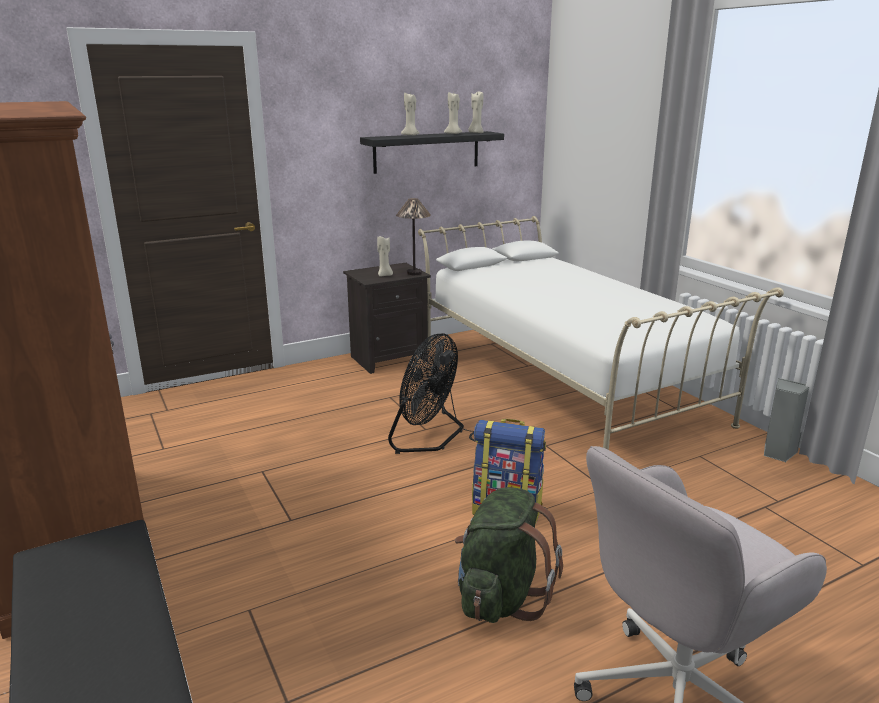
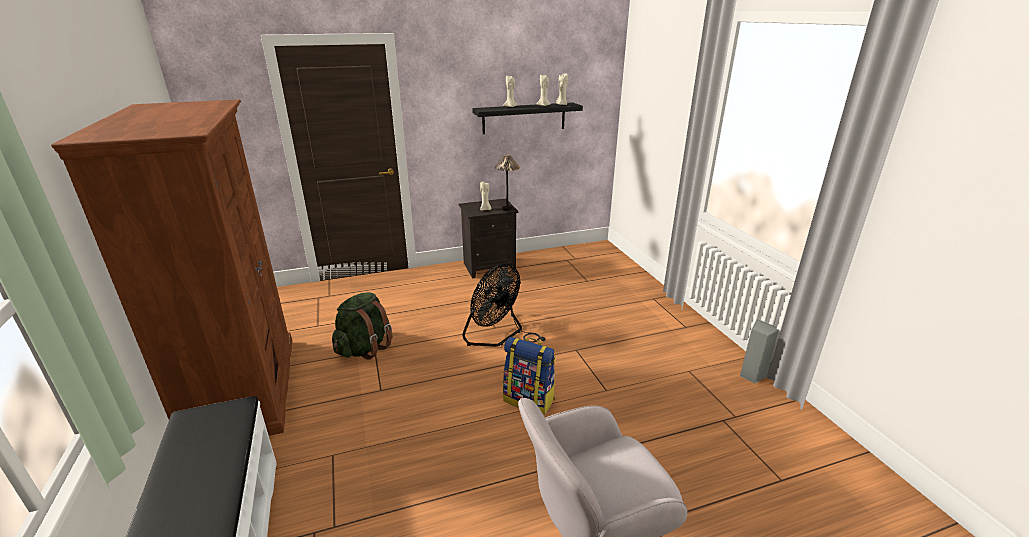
camera: 10 degrees right, 5 degrees up
(500, 597) = (500, 469): green backpack -> green backpack (365, 348)
(562, 383) = (607, 298): white bed -> none

